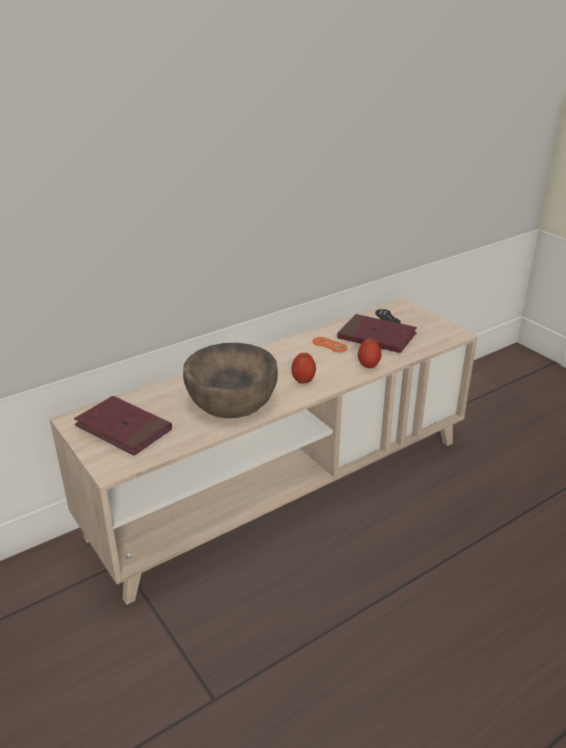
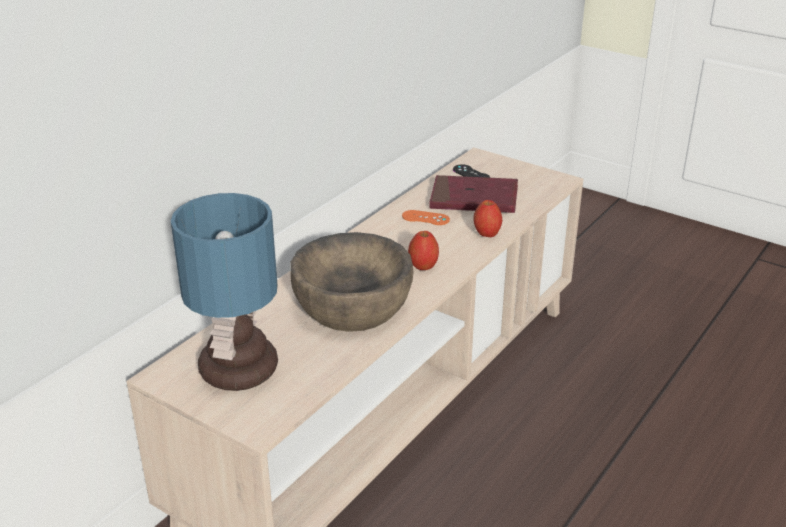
camera: 20 degrees left, 0 degrees up
(123, 428) = (239, 372): red book -> table lamp

